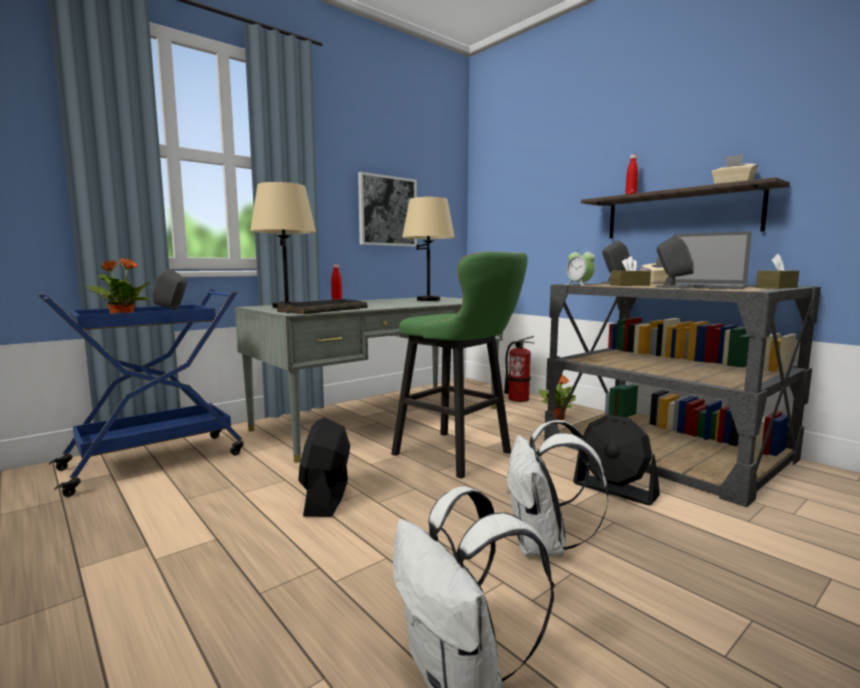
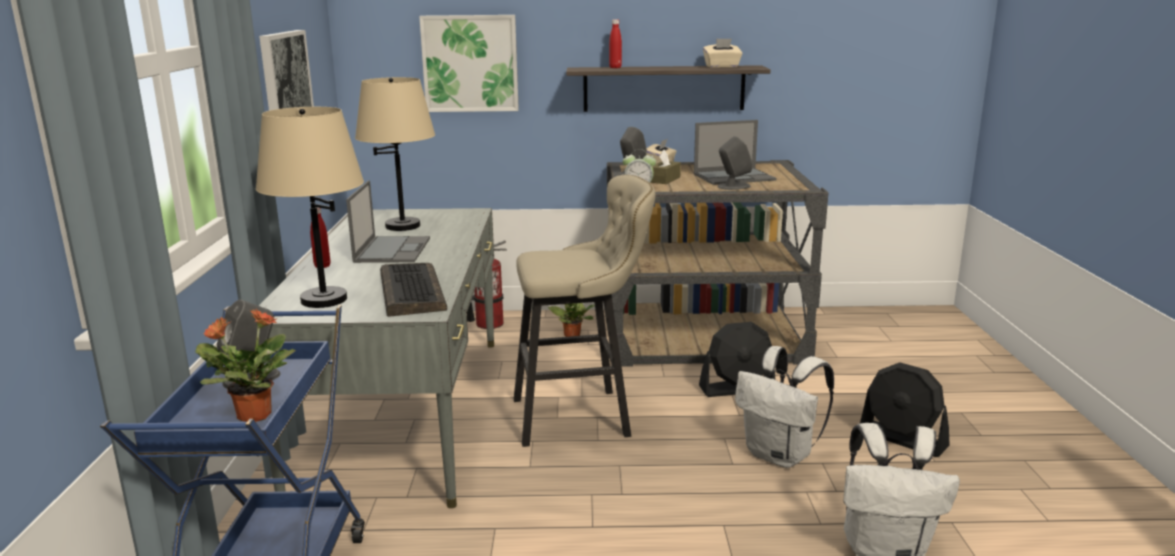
camera: 50 degrees left, 10 degrees up
(326, 498) = (576, 517): black fan -> black fan (903, 439)
(386, 303) = (392, 249): none -> laptop
(462, 457) = (586, 415): green stool -> beige stool
(536, 205) = (470, 63): none -> picture
(776, 287) = (784, 172): brown tissue box -> none

